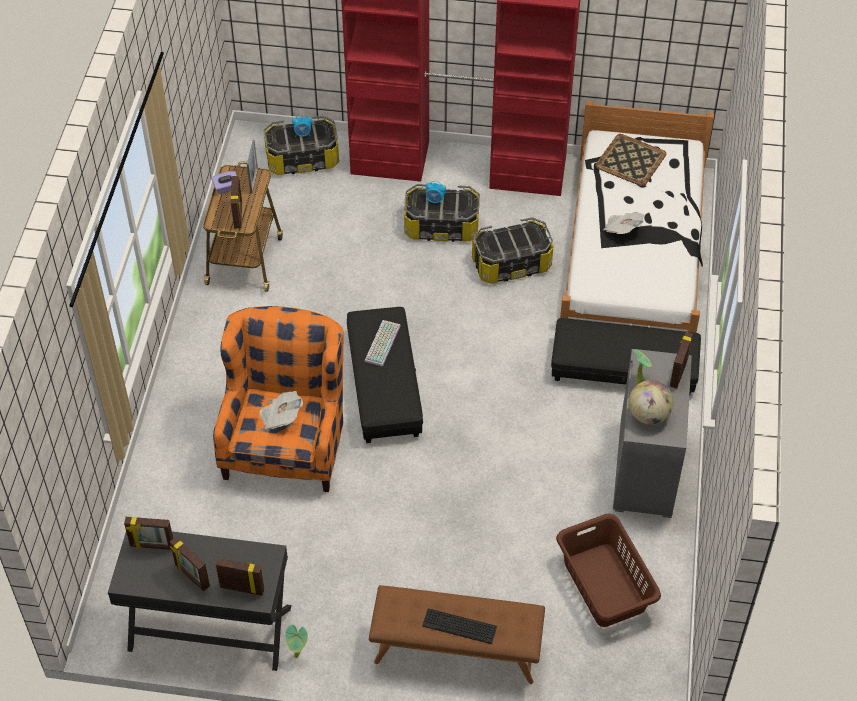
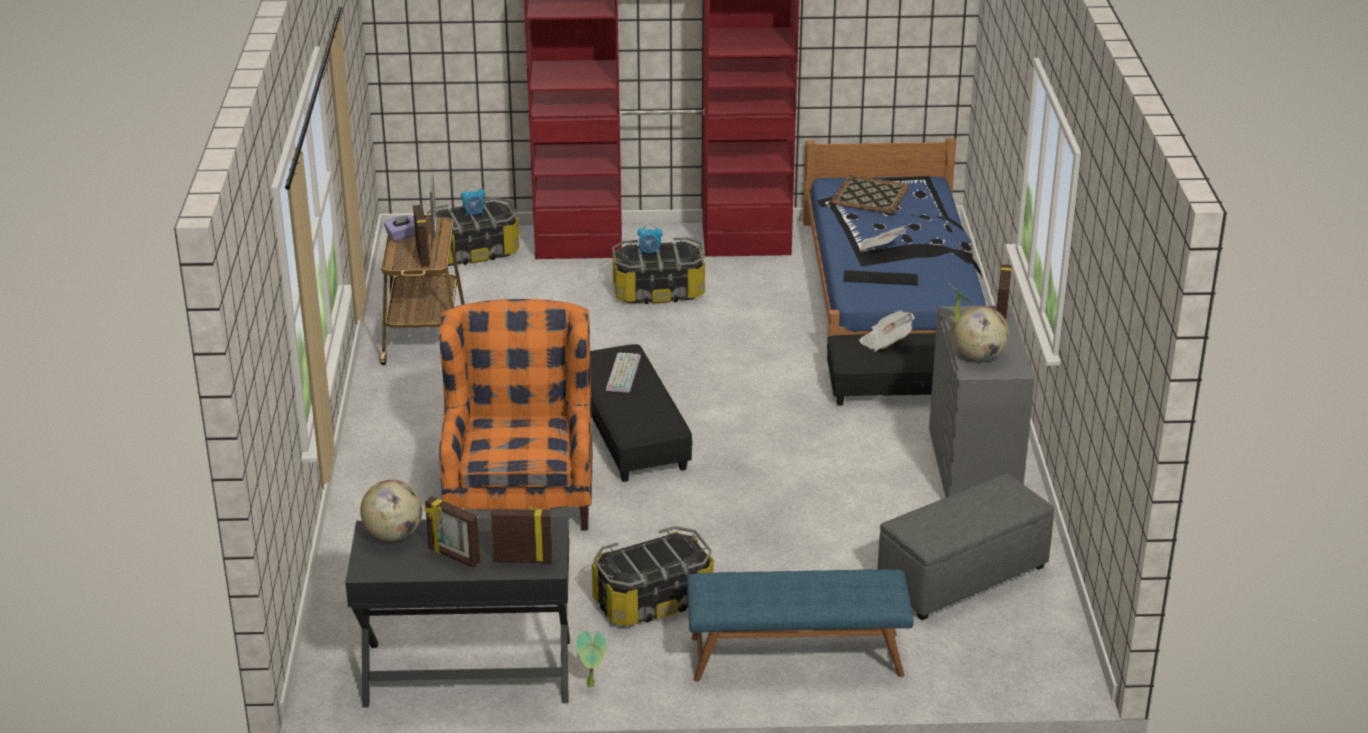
camera: 10 degrees left, 20 degrees down
(152, 546) = (393, 535): picture frame -> globe
(281, 417) = (519, 434): newspaper -> newspaper (886, 343)
(456, 651) = (796, 657): brown bench -> blue bench
(459, 626) = (804, 596): keyboard -> keyboard (880, 278)
(511, 264) = (752, 314): storage box -> storage box (652, 600)
(604, 586) = (961, 577): brown laundry basket -> grey ottoman
(634, 246) = (891, 287): white bed -> blue bed

